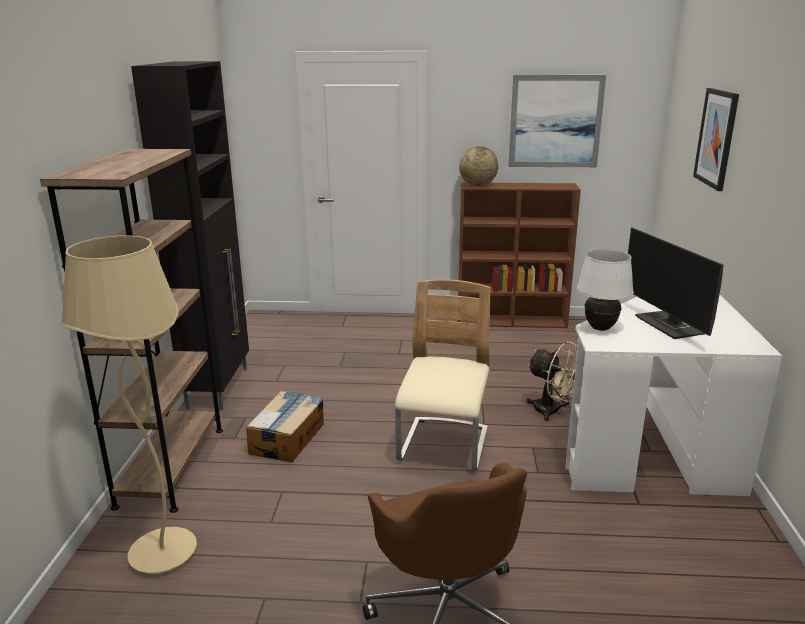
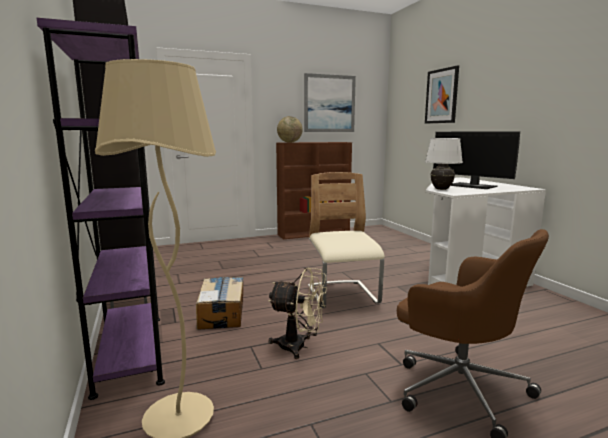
camera: 25 degrees left, 10 degrees down
(171, 466) = (130, 352): brown bookcase -> purple bookcase
(553, 412) = (387, 268): beige fan -> beige fan (299, 347)

